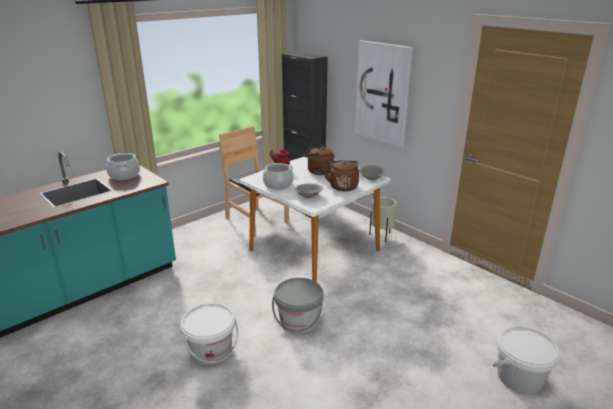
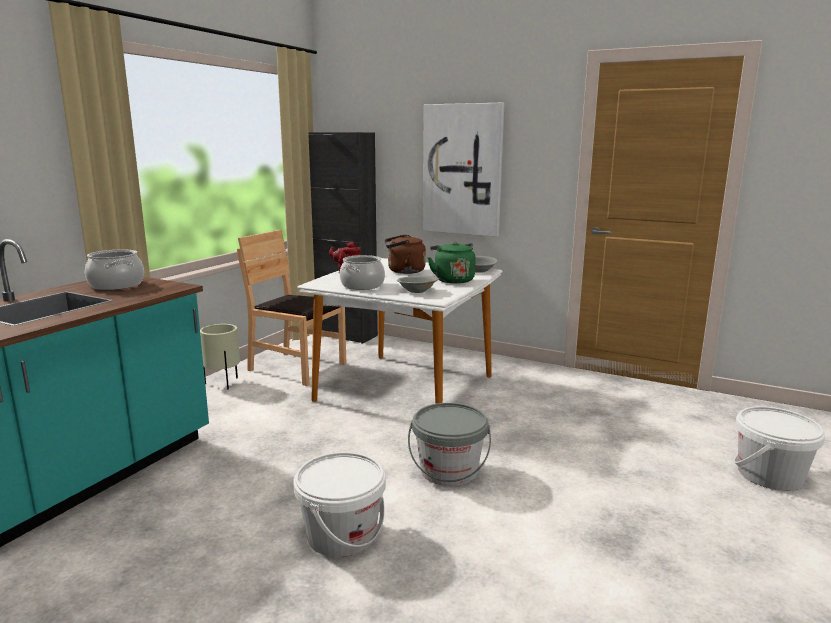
camera: 20 degrees left, 10 degrees down
(343, 186) = (452, 280): brown kettle -> green kettle
(381, 236) = (481, 362): beige planter -> beige planter (223, 384)

